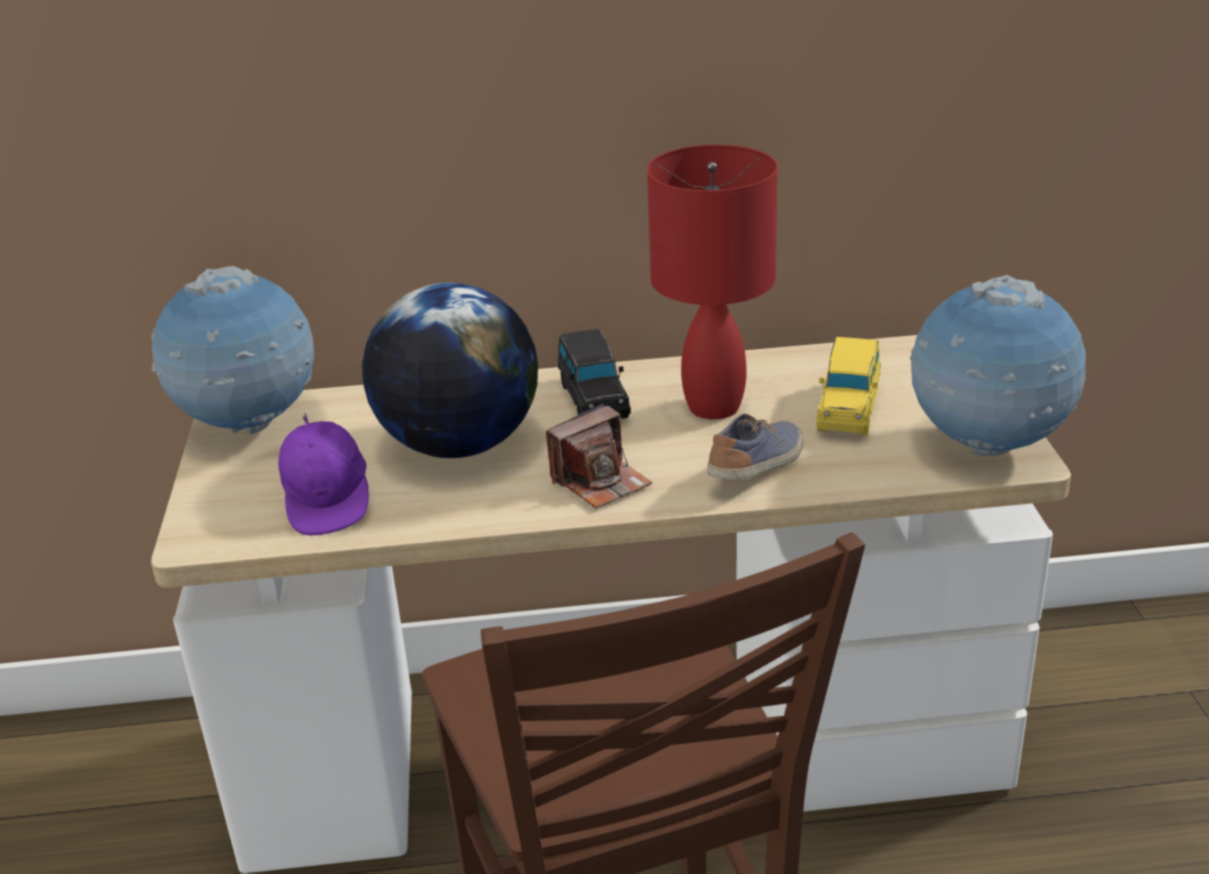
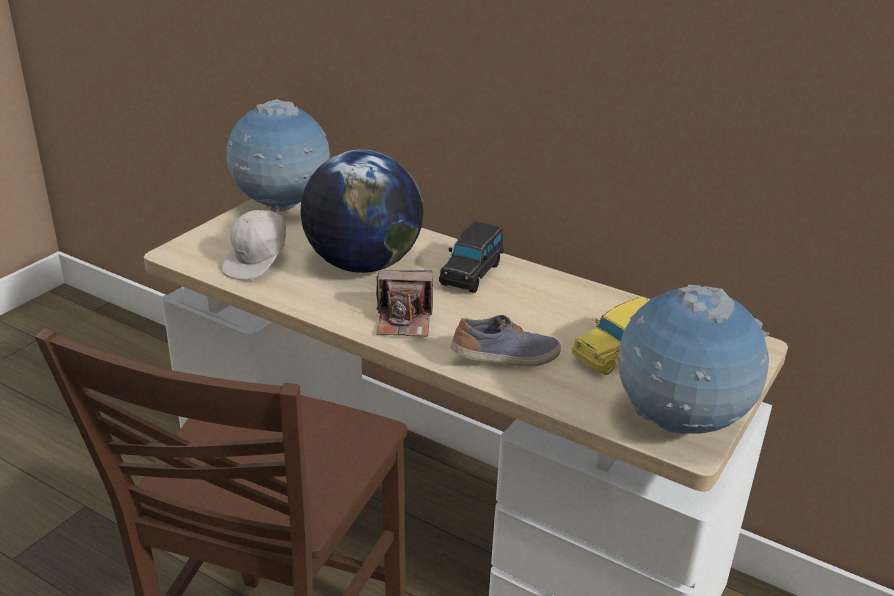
camera: 35 degrees right, 0 degrees up
(328, 501) = (258, 263): purple cap -> white cap
(712, 407) = (534, 311): red table lamp -> none

